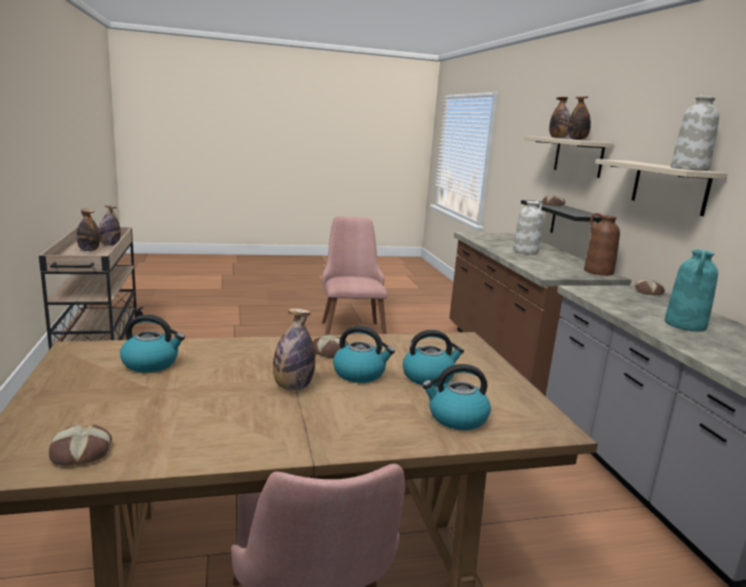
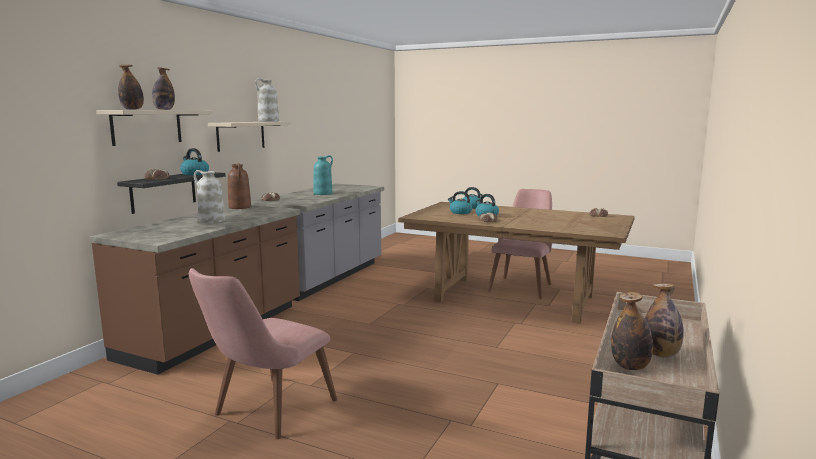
camera: 140 degrees left, 5 degrees down
(151, 363) = (574, 226): kettle -> kettle (194, 174)
(293, 387) = (519, 216): bottle -> none

